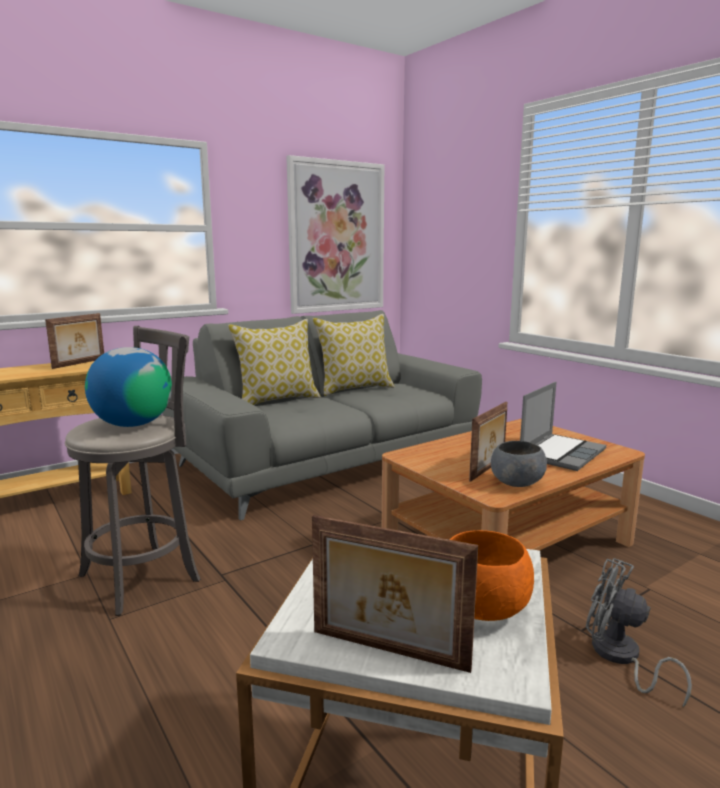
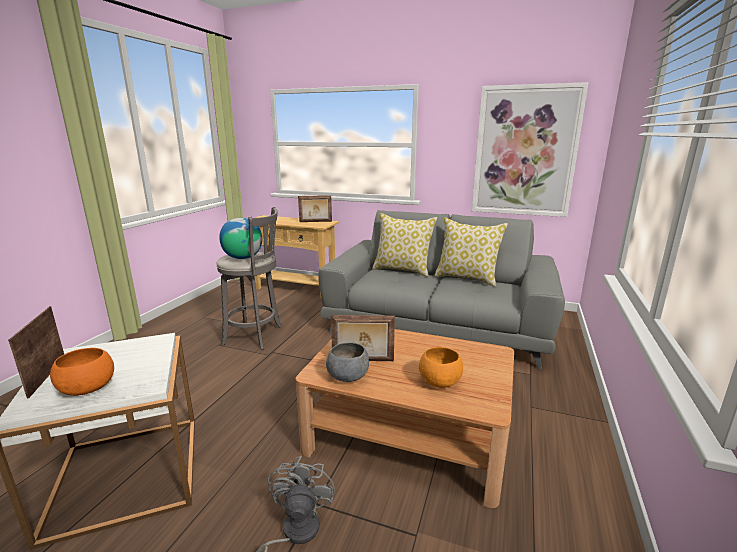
camera: 55 degrees right, 5 degrees up
(561, 453) = (440, 381): laptop -> orange bowl

